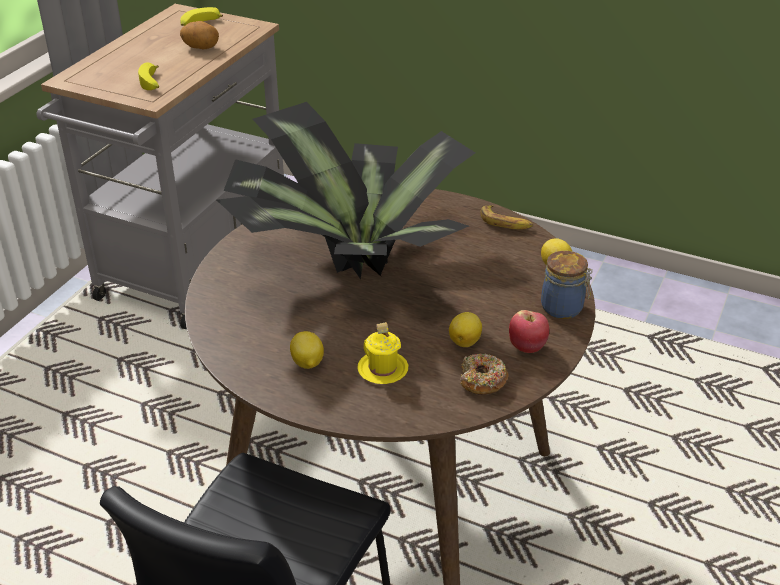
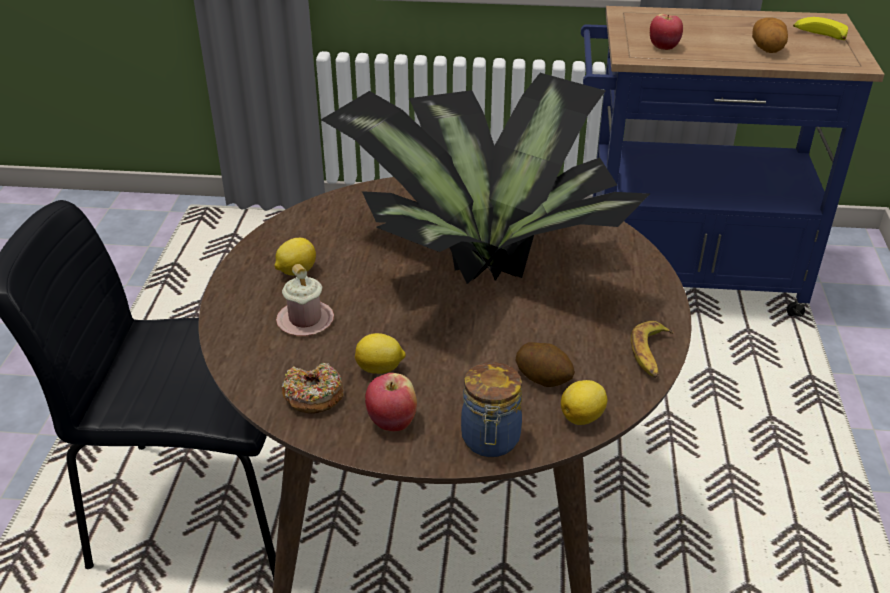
camera: 70 degrees right, 0 degrees up
(152, 83) = (664, 47): banana -> apple
(191, 268) = (680, 276): grey cart -> blue cart
(382, 369) = (305, 320): yellow mug -> pink mug
(509, 270) = (544, 377): none -> potato

